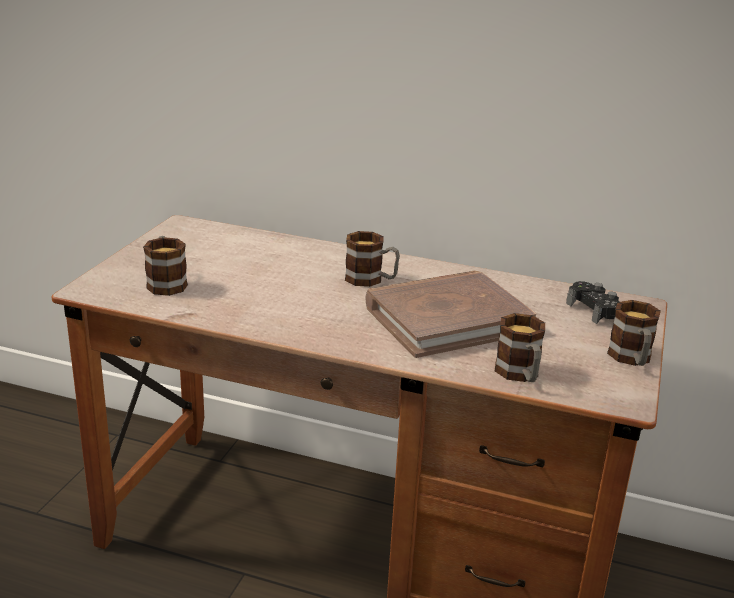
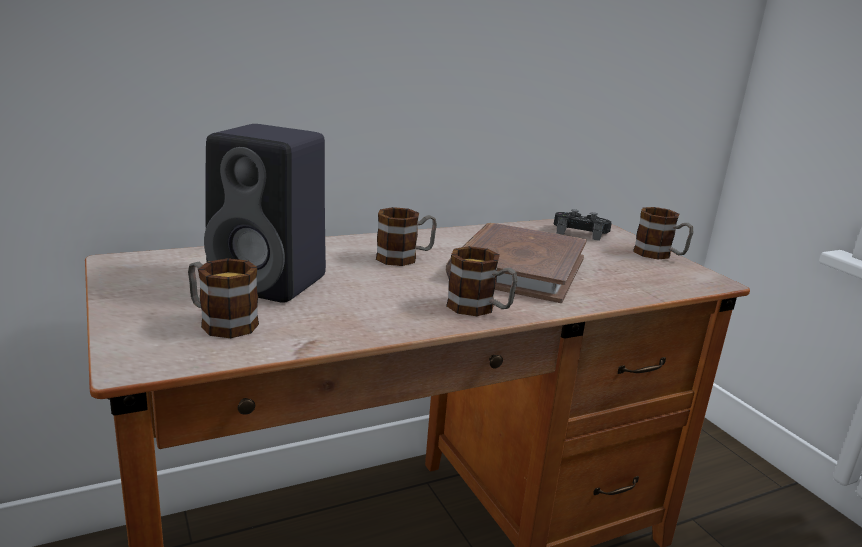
camera: 45 degrees left, 5 degrees down
(242, 267) = (272, 282): none -> black speaker
(520, 375) = (638, 288): mug -> mug (479, 309)

